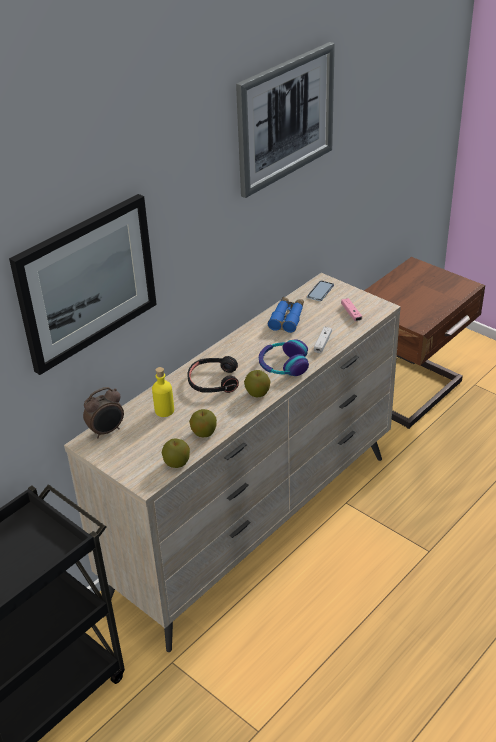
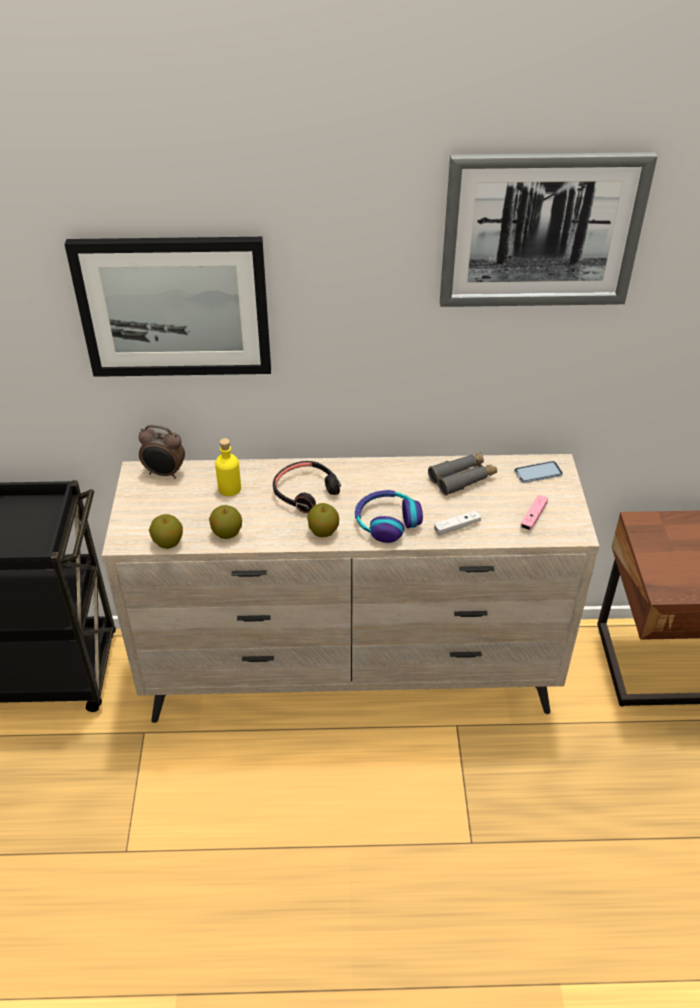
camera: 45 degrees right, 5 degrees up
(287, 318) = (462, 478): blue binoculars -> grey binoculars

